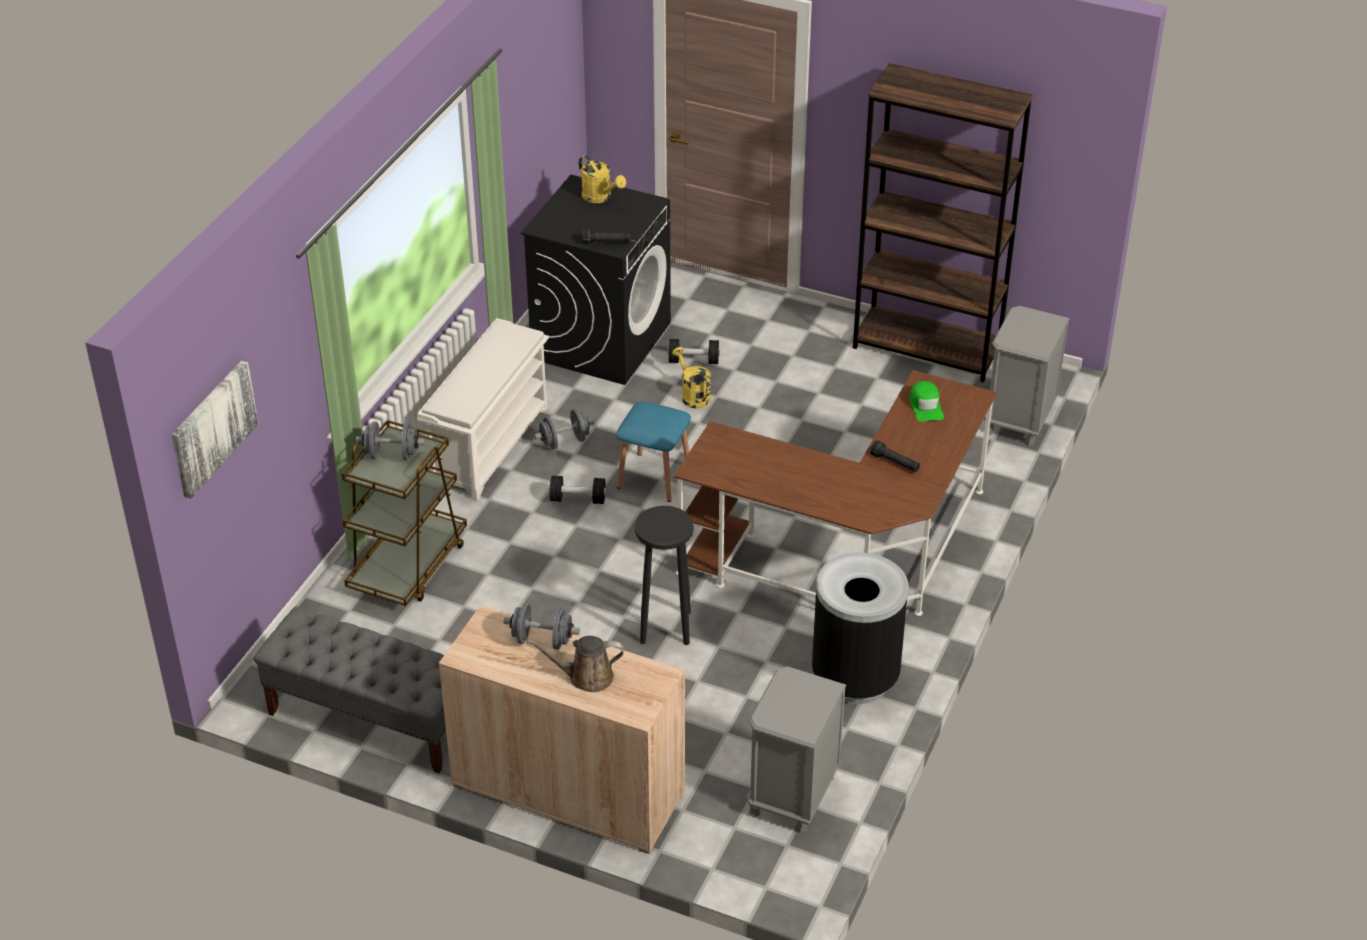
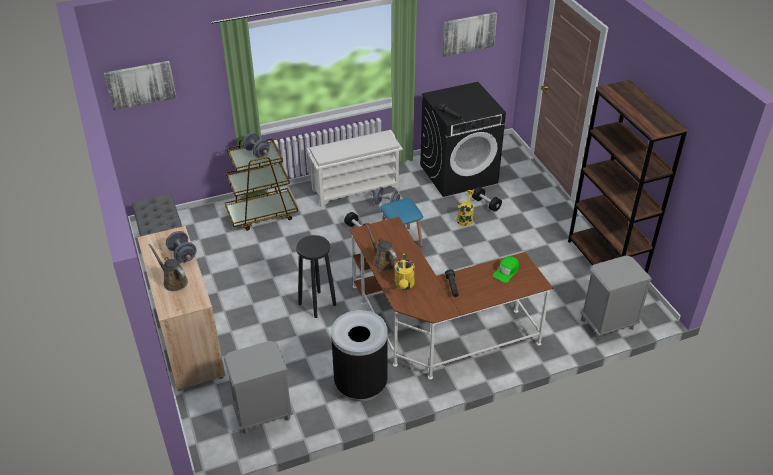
camera: 45 degrees right, 0 degrees up
(536, 101) = (468, 33): none -> picture
(600, 197) = (476, 96): yellow watering can -> yellow watering can (404, 285)
(775, 487) = (383, 261): none -> brown watering can

